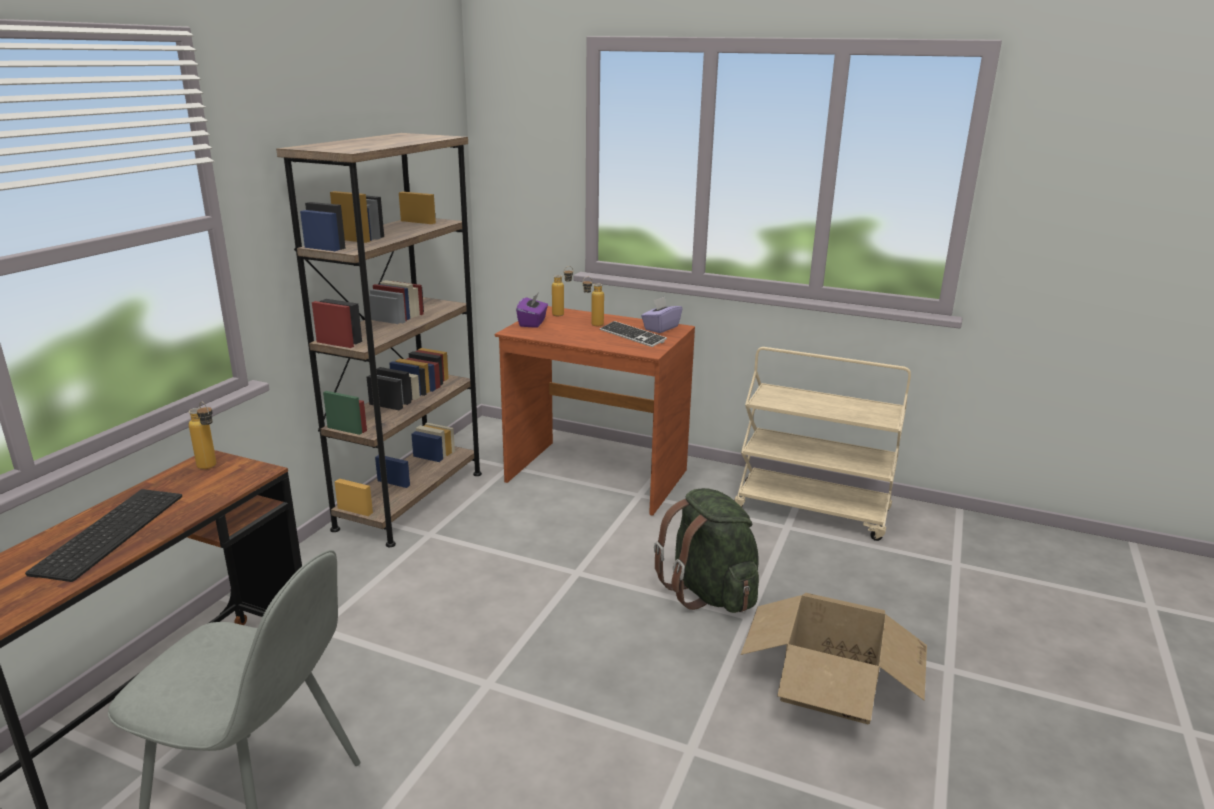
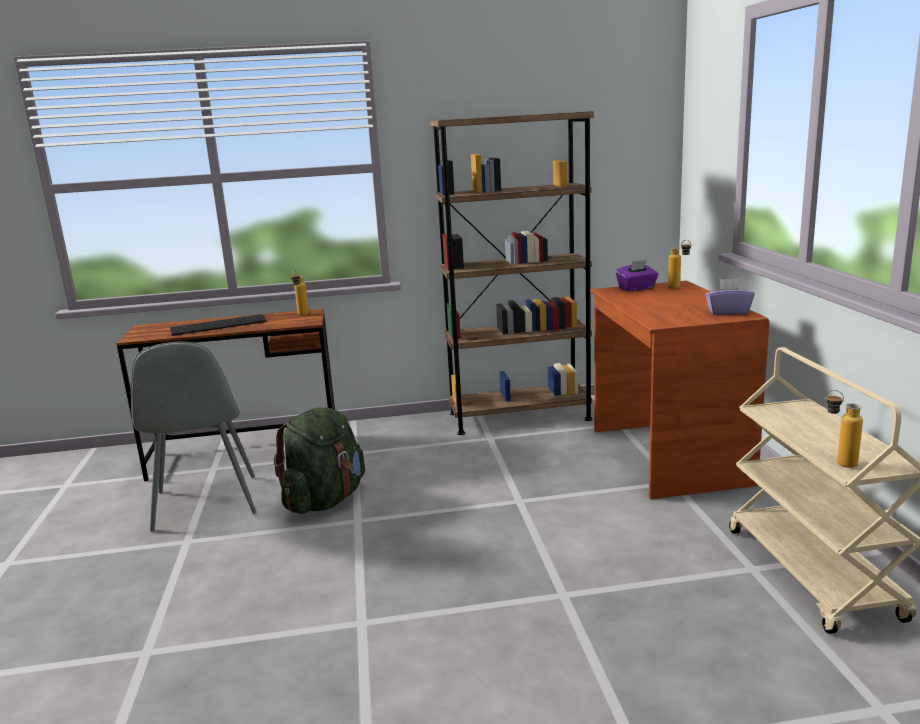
camera: 60 degrees right, 5 degrees down
(592, 325) = (676, 298): bottle -> bottle (838, 462)
(632, 336) = (683, 311): keyboard -> none
(709, 592) = (573, 564): green backpack -> green backpack (325, 500)
(829, 683) = (517, 670): cardboard box -> none

